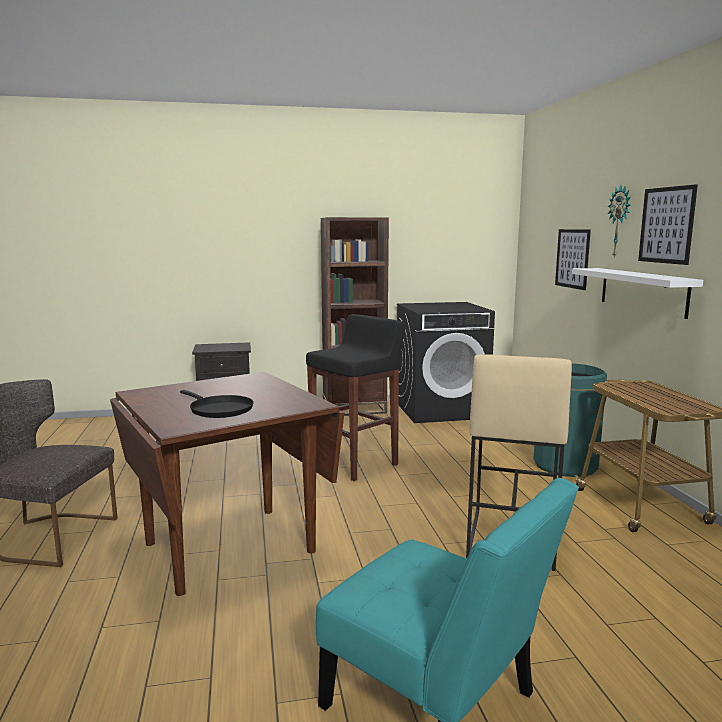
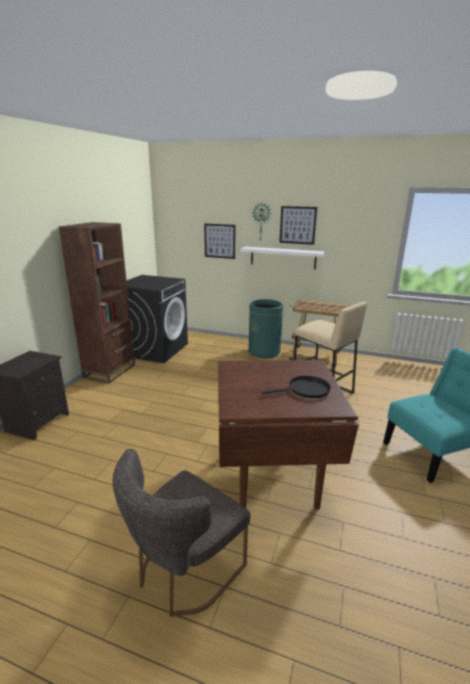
camera: 60 degrees left, 10 degrees up
(355, 463) = (200, 399): black stool -> none

